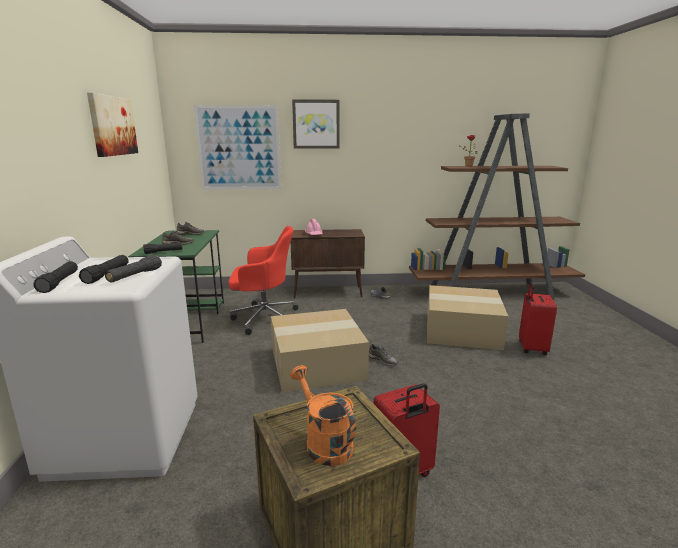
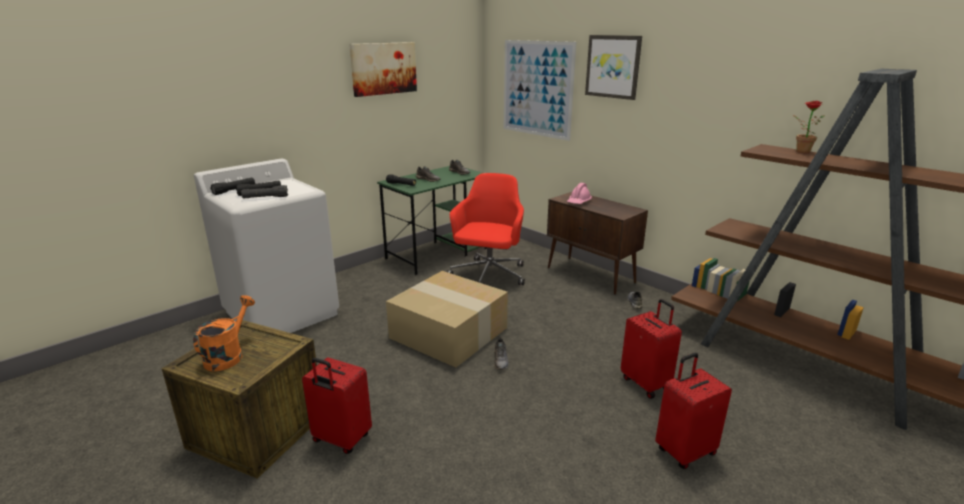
camera: 50 degrees right, 5 degrees up
(264, 318) = (488, 275): red office chair -> red office chair turned 120 degrees counterclockwise
(463, 330) = (646, 383): cardboard box -> red suitcase

